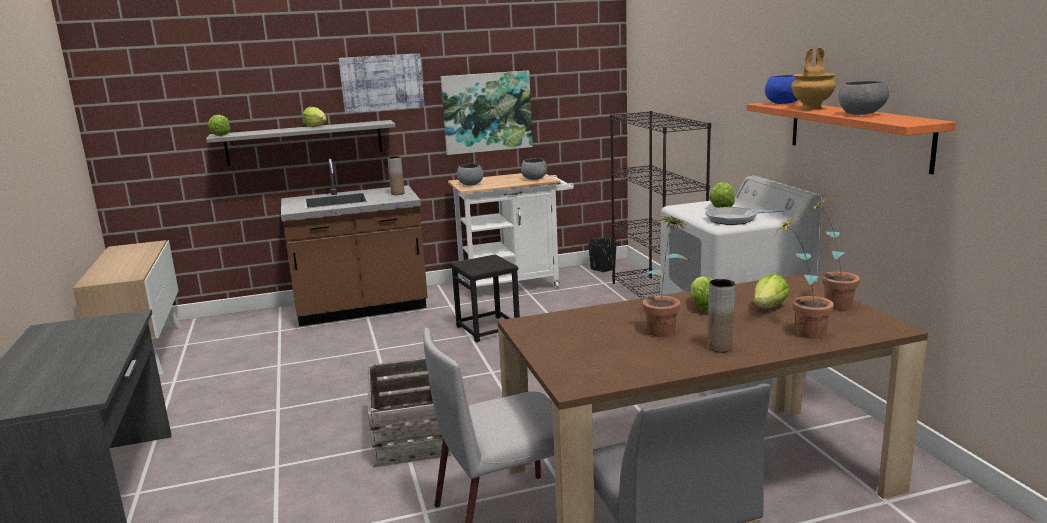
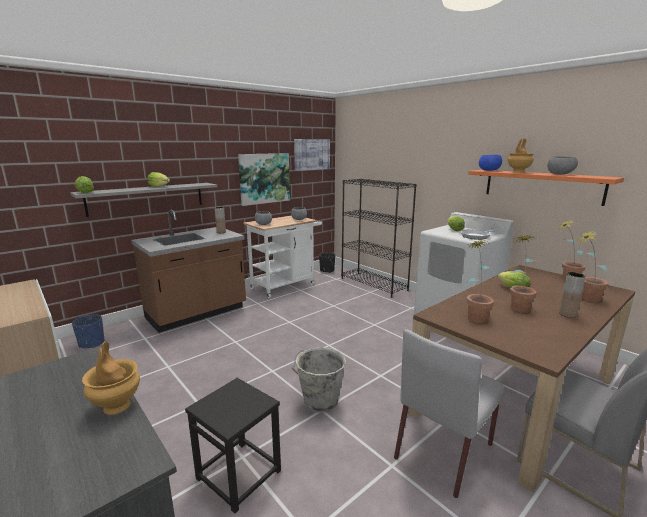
camera: 25 degrees left, 0 degrees up
(109, 357) = (116, 405): none -> brown vase
(221, 328) = (91, 343): none -> blue planter
(382, 83) = (201, 157): picture -> picture (312, 154)
(410, 432) = (319, 401): crate -> grey bucket
(488, 329) = (297, 316): black stool -> black stool (239, 474)
(576, 331) = (475, 316): none -> potted plant
(769, 308) = (543, 286): lettuce -> none

